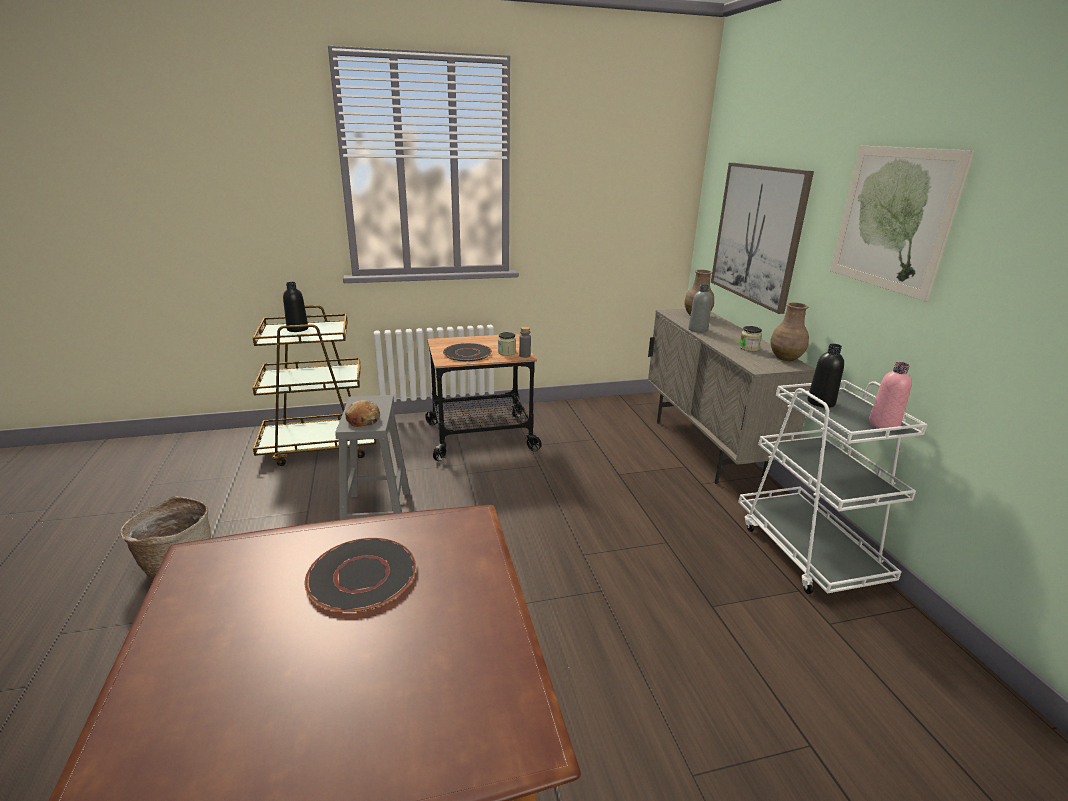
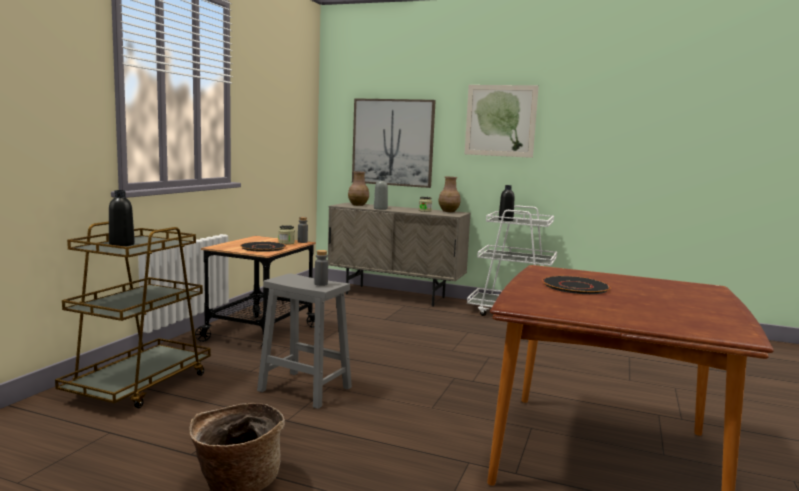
camera: 55 degrees left, 15 degrees down
(363, 420) = (321, 284): bread -> grey bottle
(883, 424) = (539, 221): pink bottle -> none

